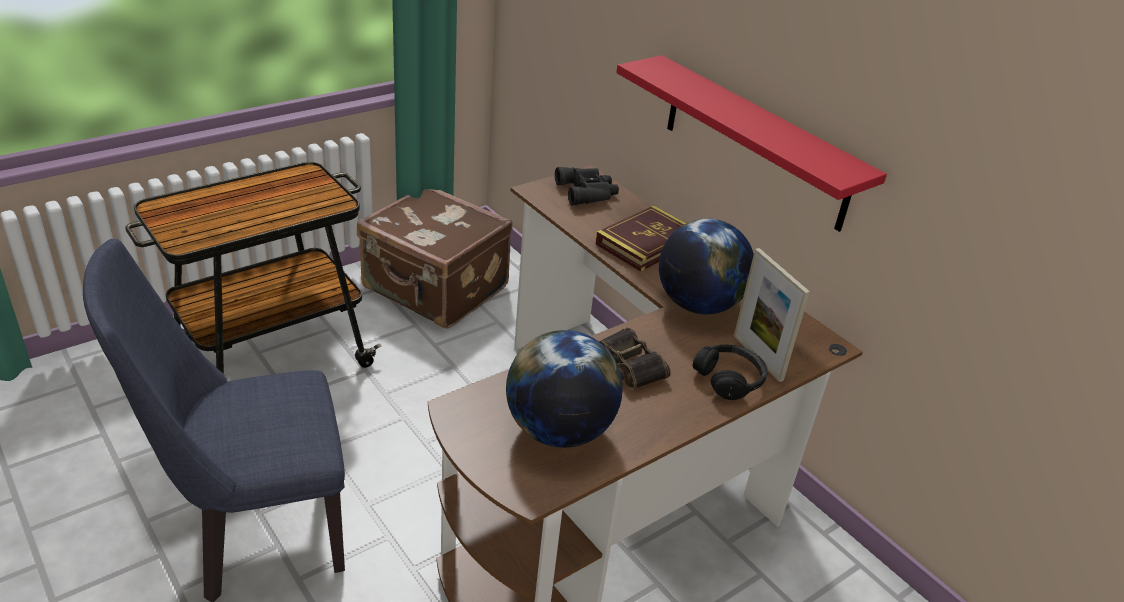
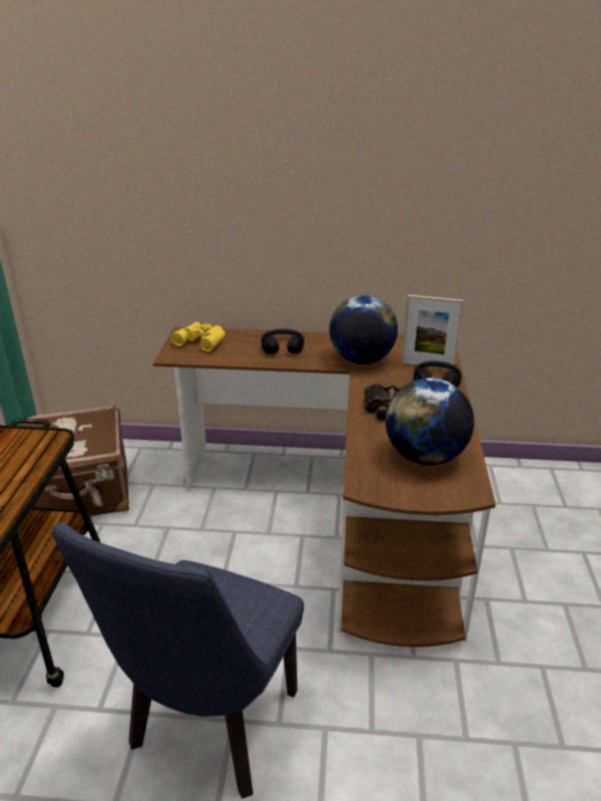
camera: 45 degrees left, 5 degrees down
(588, 191) = (202, 340): black binoculars -> yellow binoculars
(646, 243) = (282, 347): book -> black headphones
(755, 142) = (328, 244): red shelf -> none

